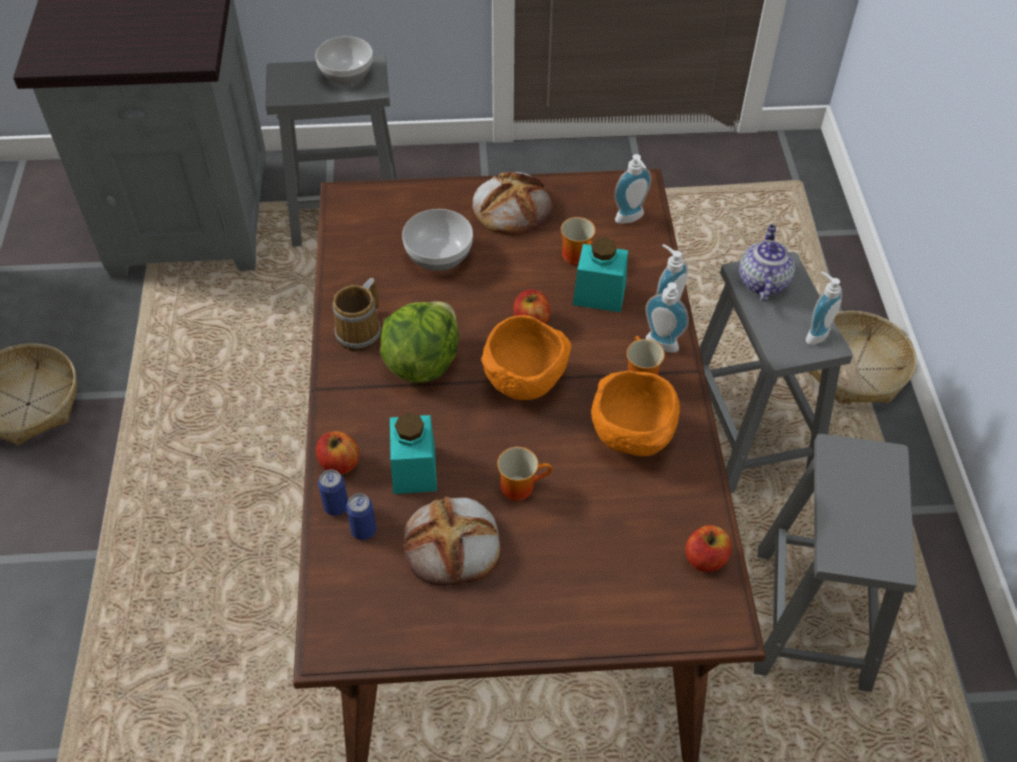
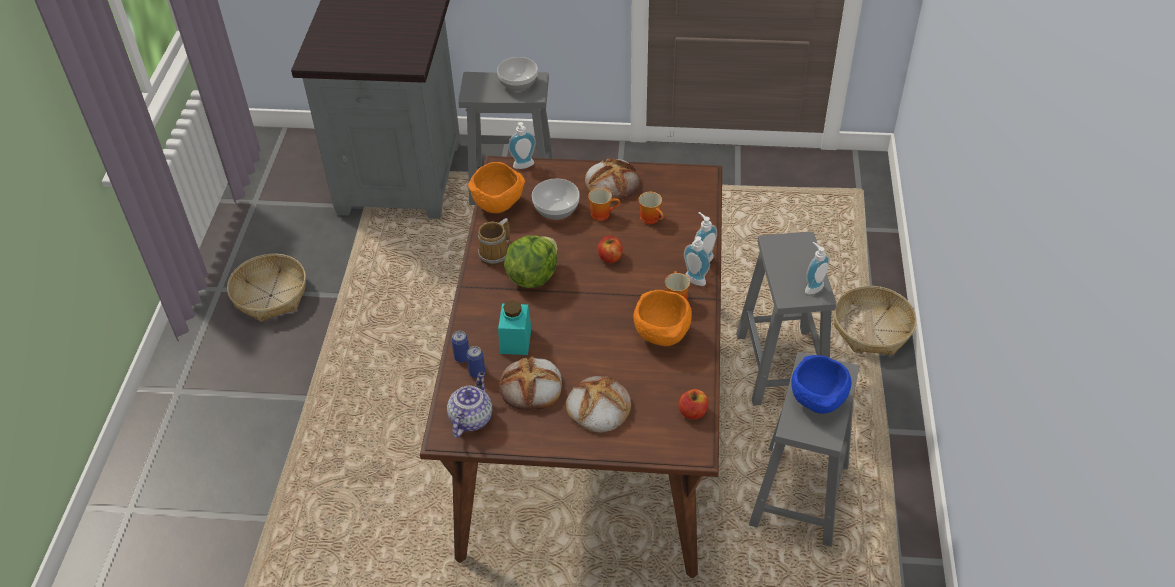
camera: 10 degrees right, 5 degrees down
(339, 463) = (468, 332): apple -> none
(521, 485) = (582, 356): mug -> mug (602, 213)
(525, 380) = (598, 294): orange bowl -> orange bowl (498, 204)
(560, 567) = (598, 407): none -> bread
(599, 294) = (660, 244): turquoise jar -> none
(631, 219) = (693, 197): soap dispenser -> soap dispenser (524, 166)
(762, 281) = (784, 249): teapot -> teapot (471, 418)
(865, 508) = (818, 401): none -> blue bowl

